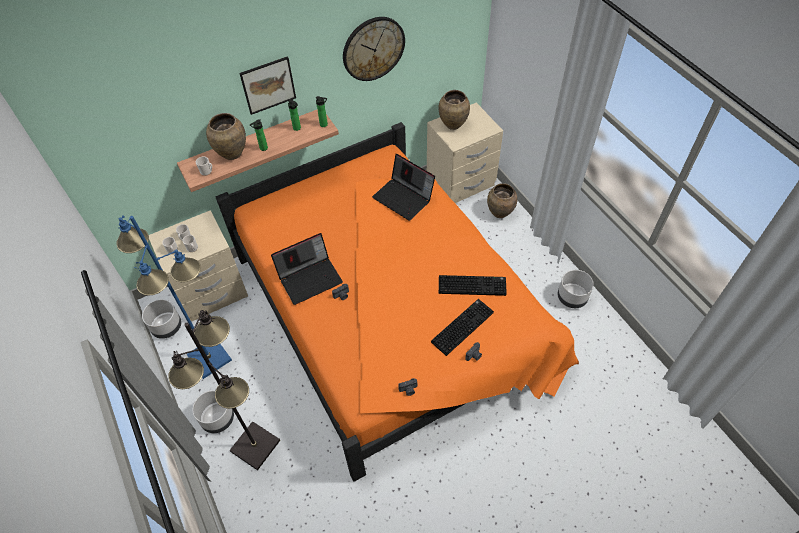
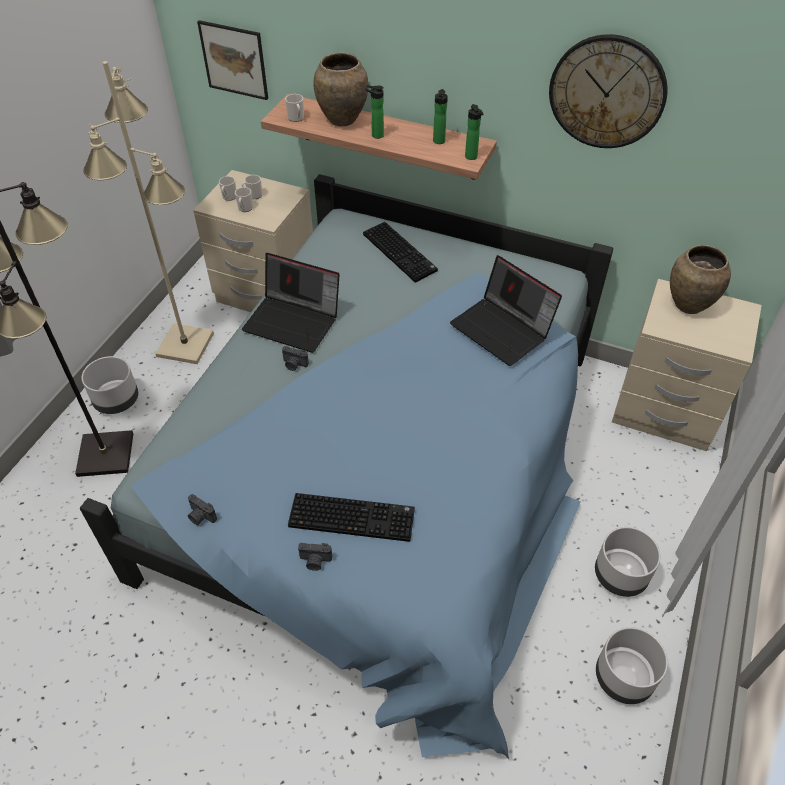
camera: 50 degrees right, 5 degrees down
(167, 327) = (195, 289): grey planter -> grey planter (620, 576)
(209, 357) = (186, 344): blue floor lamp -> beige floor lamp
(268, 85) = (429, 54): picture -> picture (234, 60)
(394, 315) = (387, 473): orange bed -> blue bed
(404, 198) = (503, 330): laptop -> laptop turned 45 degrees counterclockwise
(472, 285) = (434, 488): keyboard -> keyboard (401, 252)
(499, 212) = (668, 487): brown vase -> none

